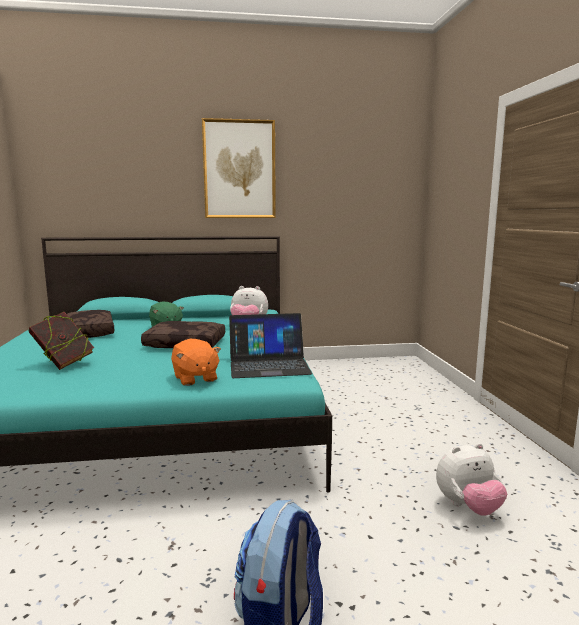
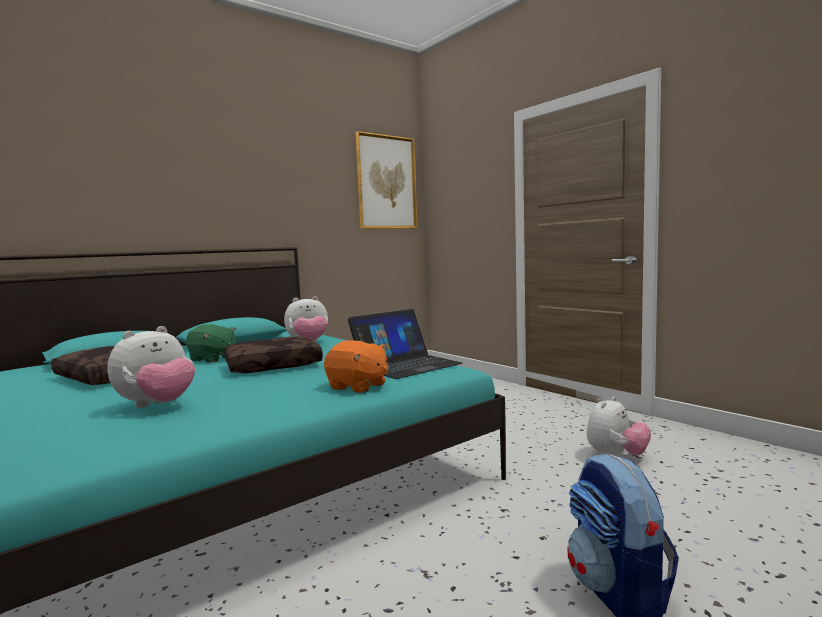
camera: 30 degrees left, 5 degrees down
(64, 364) = (157, 405): book -> plush toy
(239, 169) = (247, 171): picture -> picture (386, 182)

